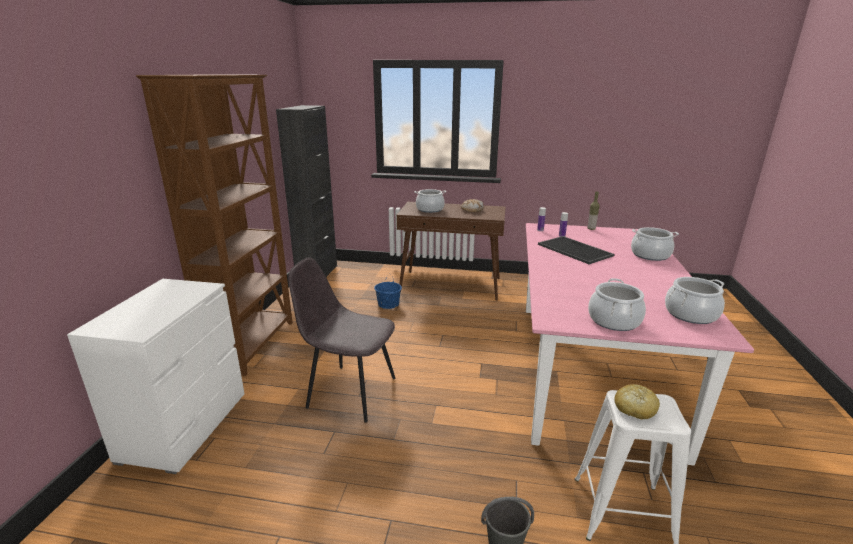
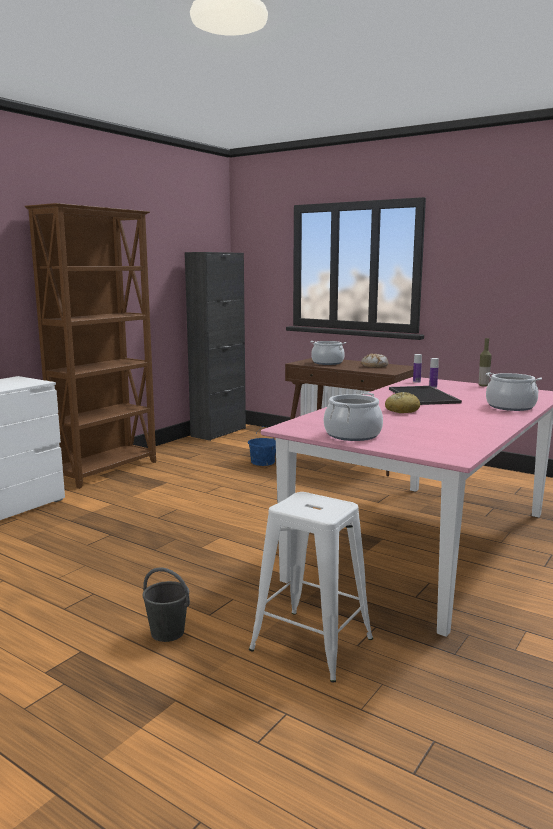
camera: 25 degrees right, 10 degrees down
(350, 392) = (152, 514): grey chair -> none
(634, 408) = (302, 503): bread -> bread (401, 410)
(691, 314) = (451, 442): cooking pot -> none

